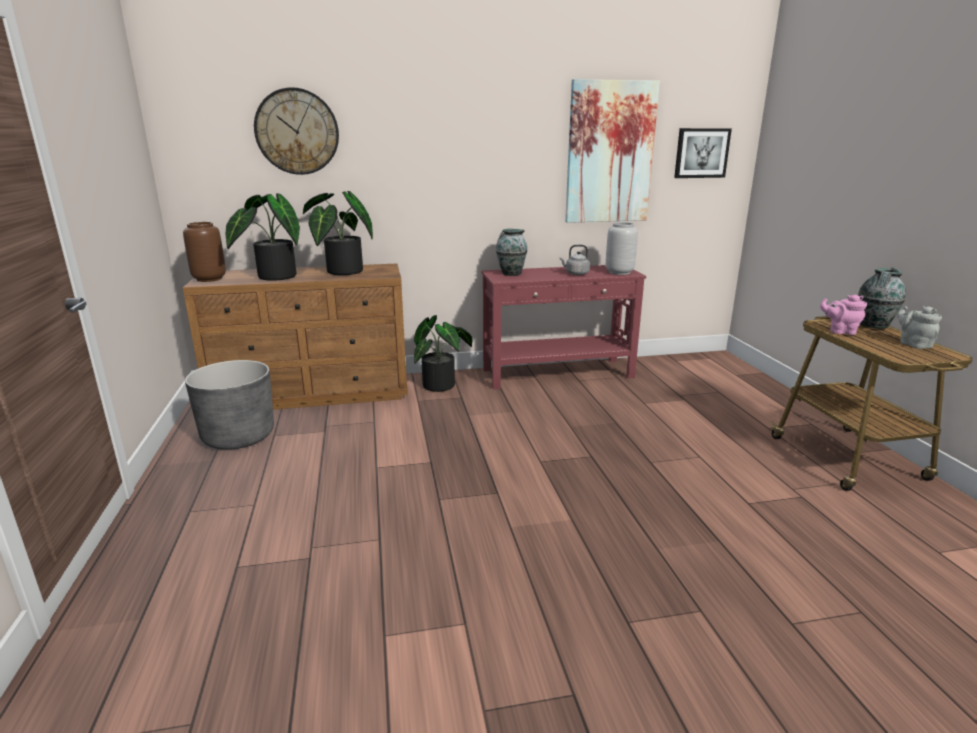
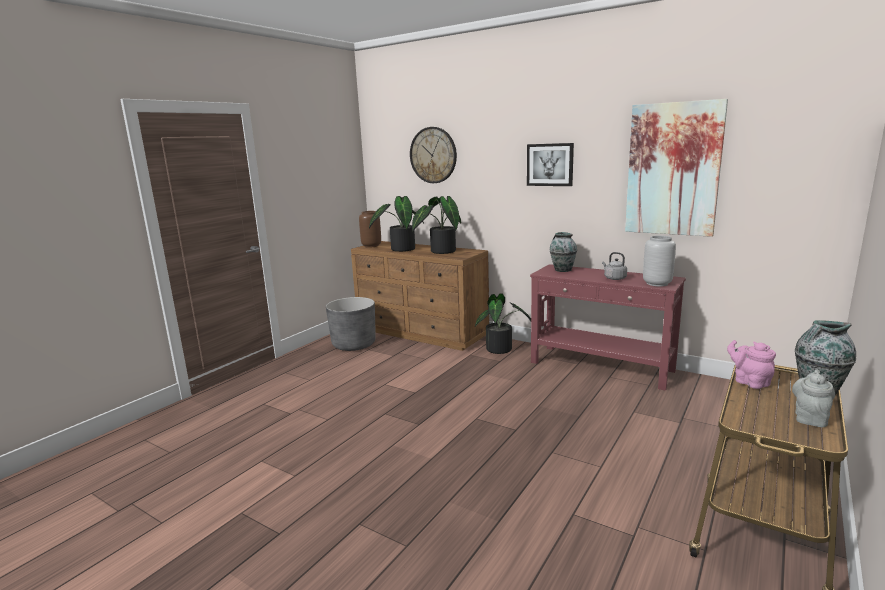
camera: 45 degrees right, 5 degrees down
(701, 153) = (787, 170): picture -> picture (550, 164)

